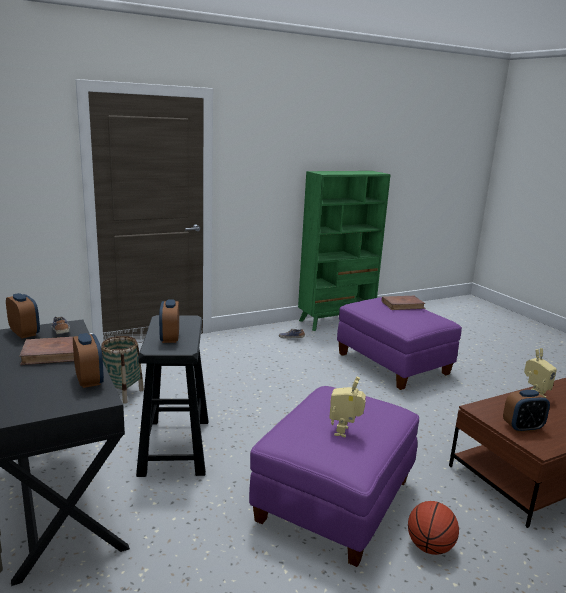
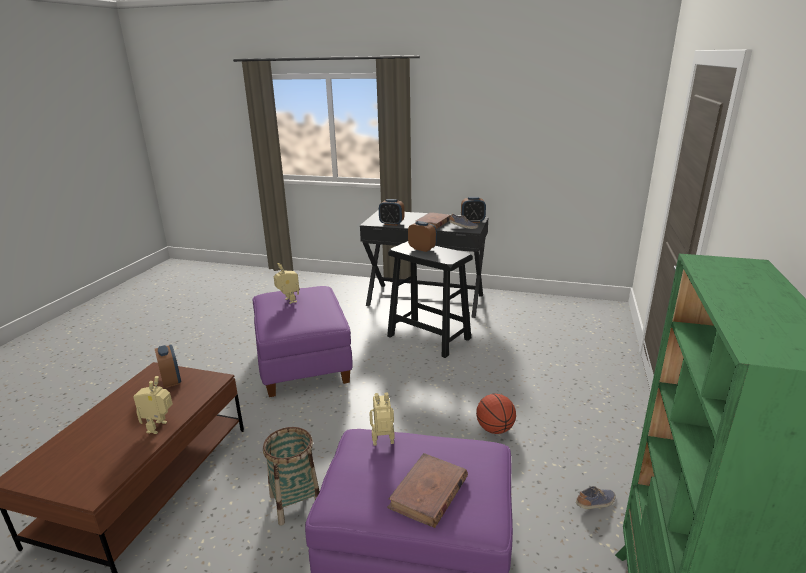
camera: 135 degrees right, 5 degrees up
(122, 393) = (528, 340): basket -> basket (295, 502)
(400, 321) = (383, 443): none -> toy robot
(429, 547) = (230, 373): basketball -> basketball (494, 429)
(522, 427) = (171, 381): alarm clock -> alarm clock turned 120 degrees clockwise

